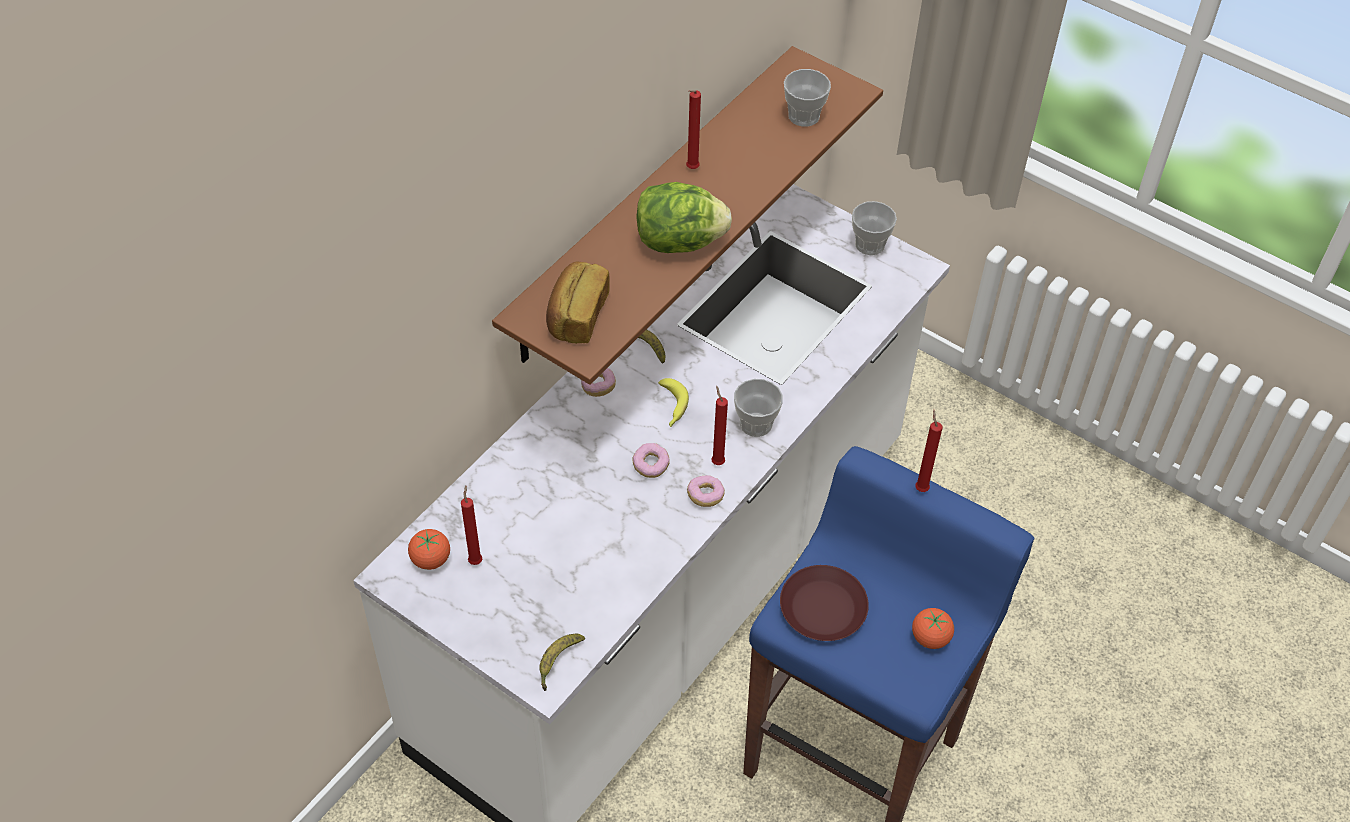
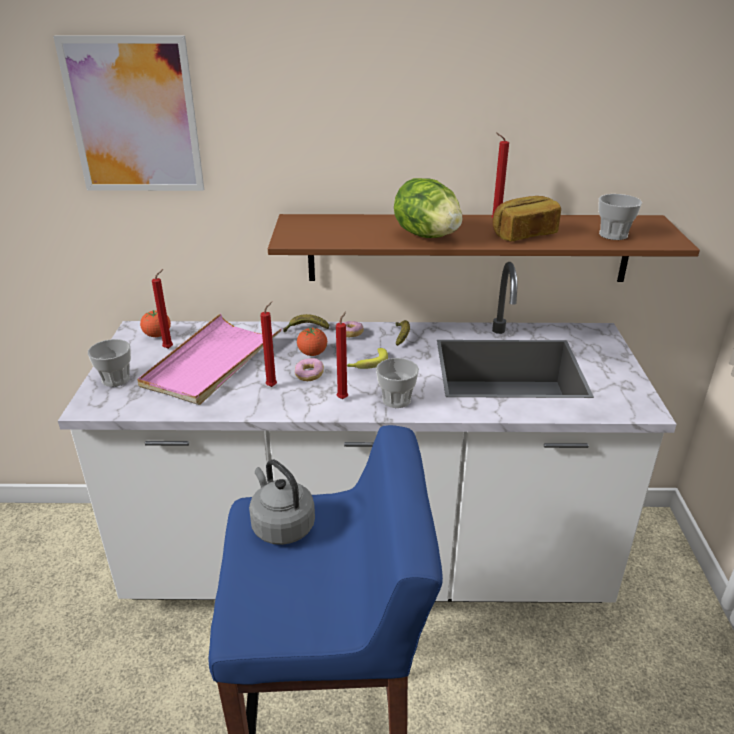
camera: 55 degrees right, 20 degrees down
(347, 345) = (133, 116): none -> picture
(547, 535) = (212, 362): none -> pink tray
(558, 662) = (108, 405): banana -> banana (306, 329)
(576, 316) = (315, 230): bread -> bread (523, 234)
(705, 496) = (307, 405): donut -> none
(822, 609) = (281, 525): brown plate -> grey kettle
(869, 244) = (627, 381): cup -> cup (116, 379)
(921, 487) = (404, 475): red candle -> red candle (273, 386)
(930, 638) = (308, 607): tomato -> tomato (312, 353)

